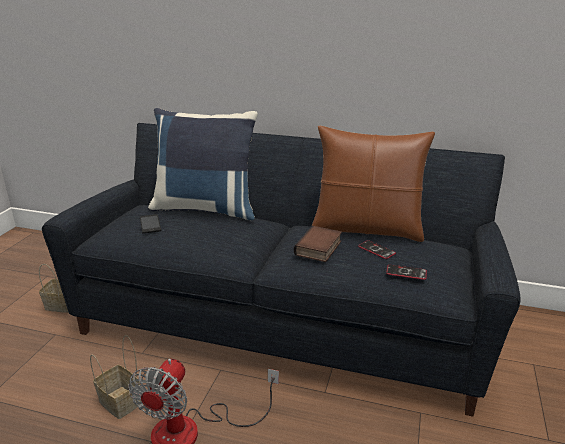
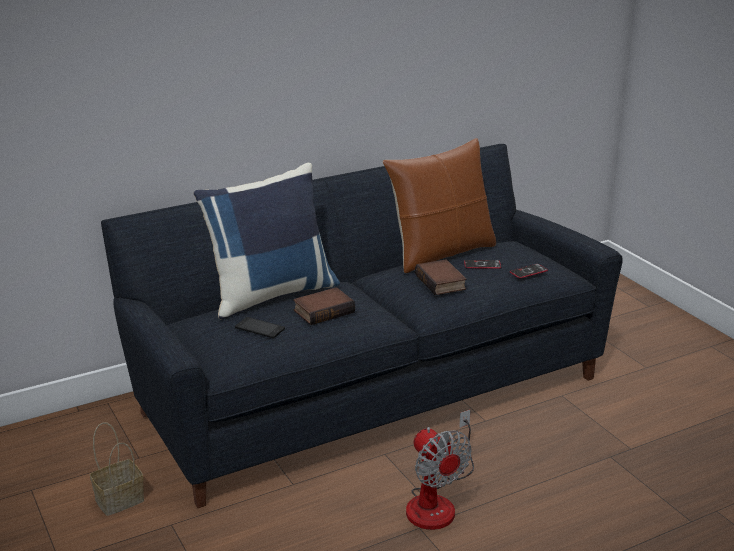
camera: 45 degrees left, 0 degrees up
(122, 402) = (348, 523): basket -> none
(205, 231) = (324, 310): none -> book

